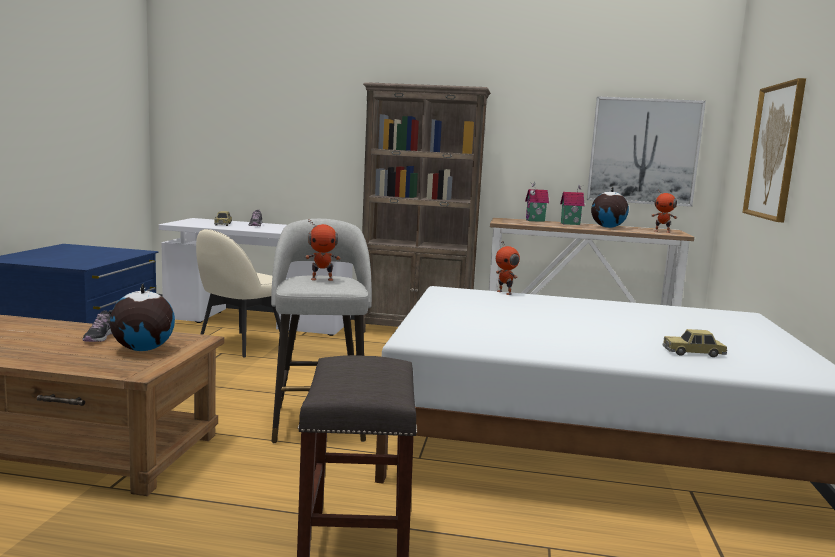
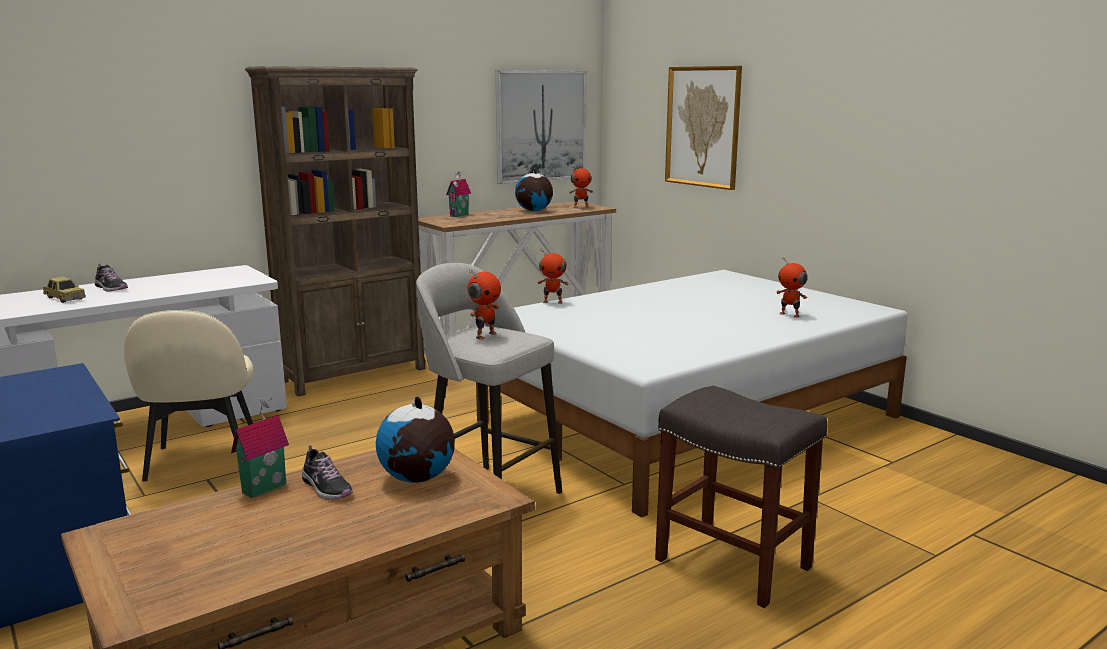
camera: 45 degrees left, 5 degrees up
(570, 224) = (496, 213): toy house -> toy house (263, 487)
(693, 353) = (790, 315): toy car -> toy robot

